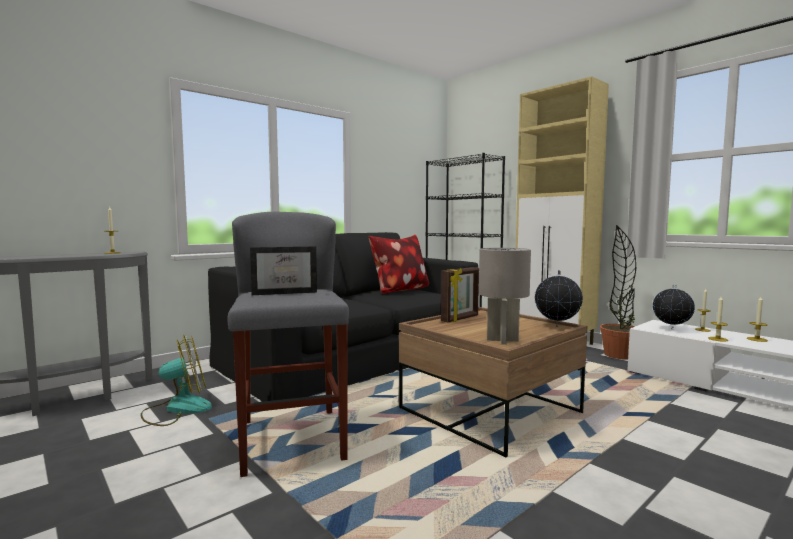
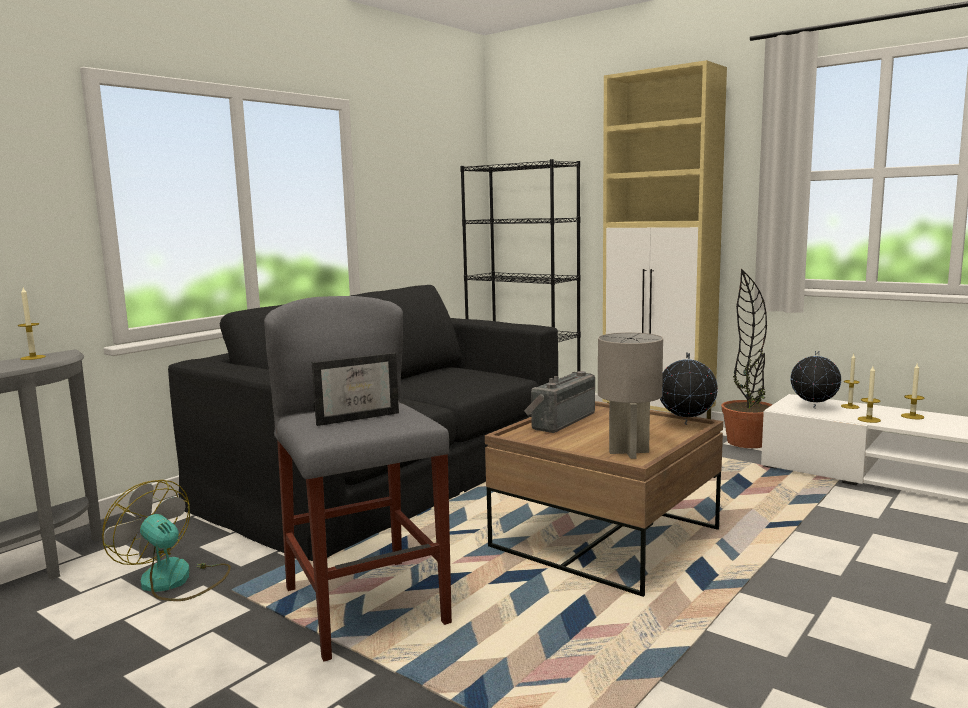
camera: 10 degrees left, 5 degrees up
(177, 409) = (175, 581): fan -> fan turned 105 degrees counterclockwise
(399, 290) = (448, 374): pillow -> none
(460, 319) = (560, 421): picture frame -> radio

